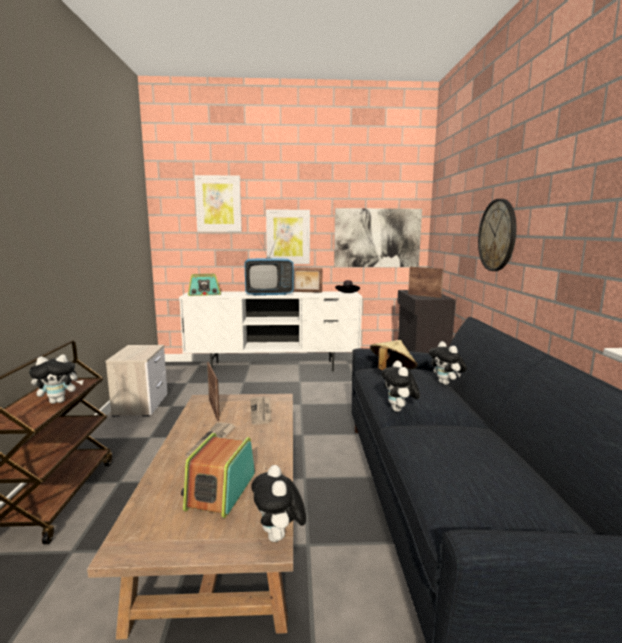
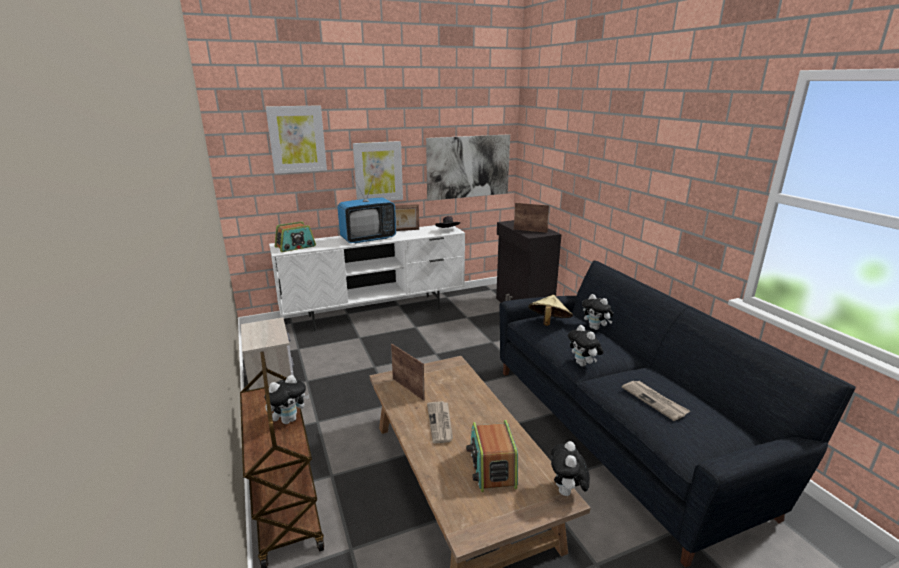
camera: 20 degrees left, 10 degrees up
(261, 411) = (452, 382): newspaper -> newspaper (654, 401)
(279, 537) = (567, 492): plush toy -> plush toy turned 45 degrees clockwise
(497, 235) = (613, 185): wall clock -> none

